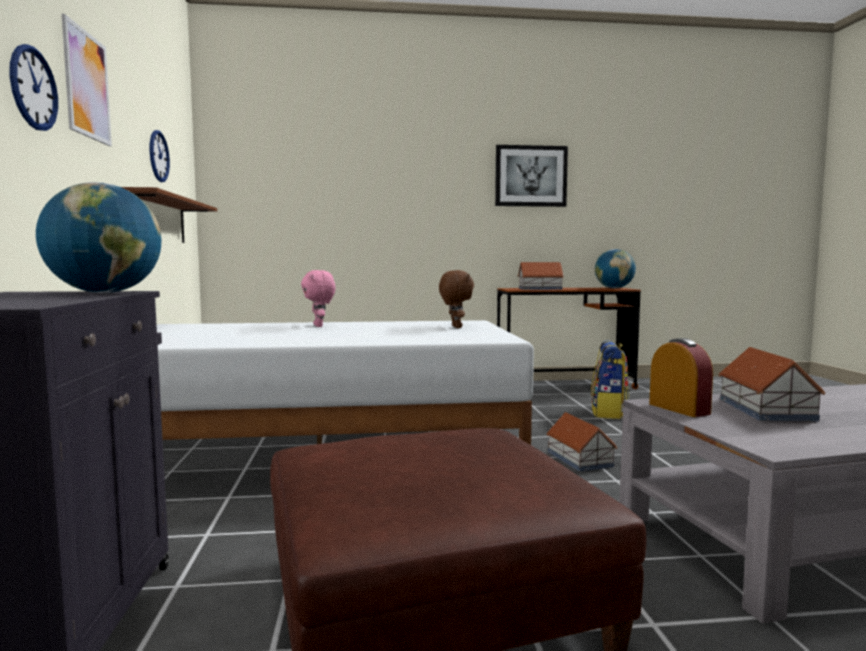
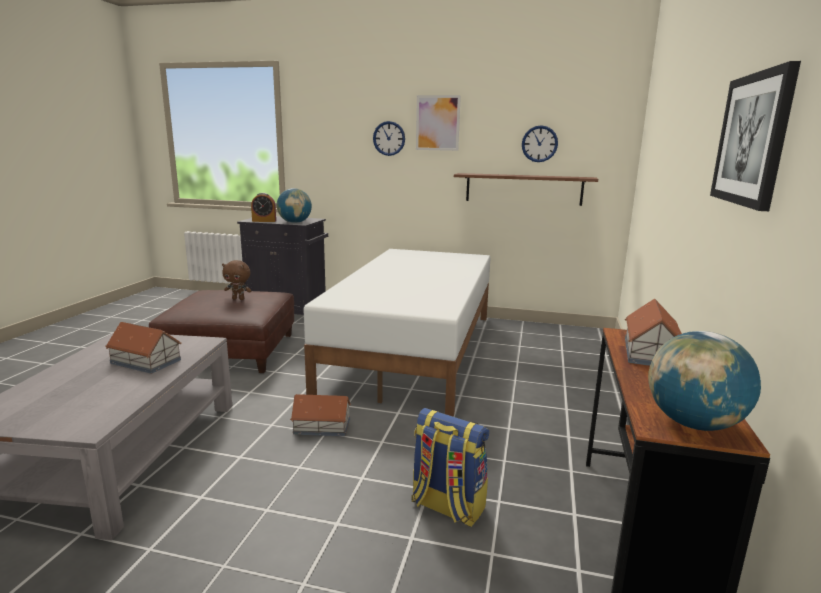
camera: 110 degrees right, 10 degrees up
(319, 326) = (446, 276): pink plush toy -> none
(455, 327) = (405, 301): brown plush toy -> brown plush toy (238, 299)
(679, 409) = (188, 342): alarm clock -> alarm clock (264, 221)

